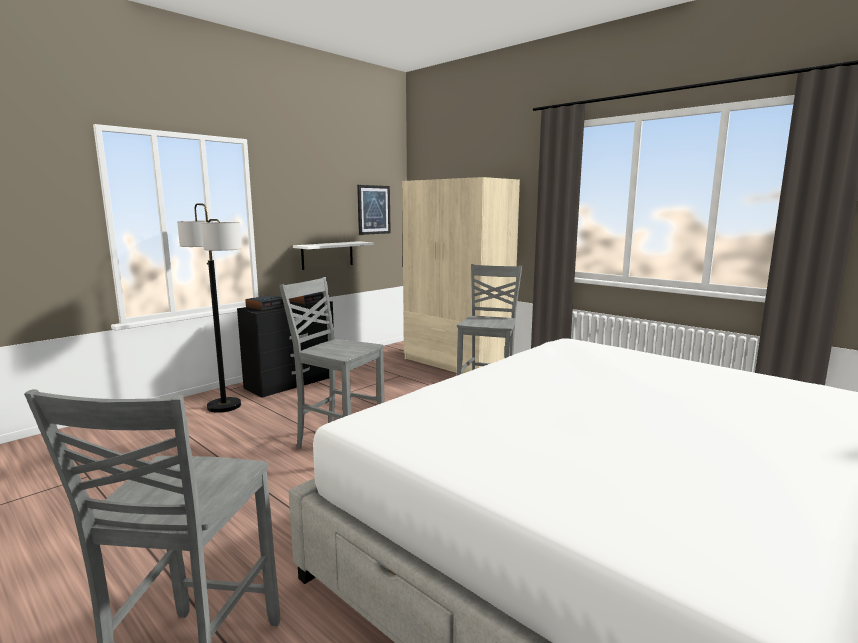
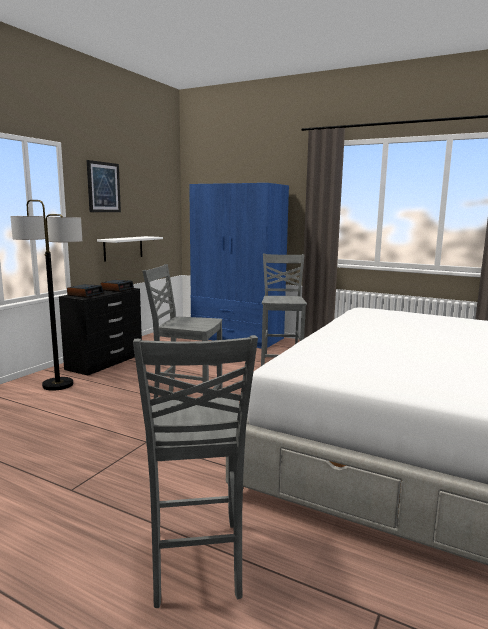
camera: 15 degrees left, 0 degrees up
(373, 209) = (157, 208): picture -> picture (103, 187)
(456, 363) = (237, 338): beige wardrobe -> blue wardrobe

